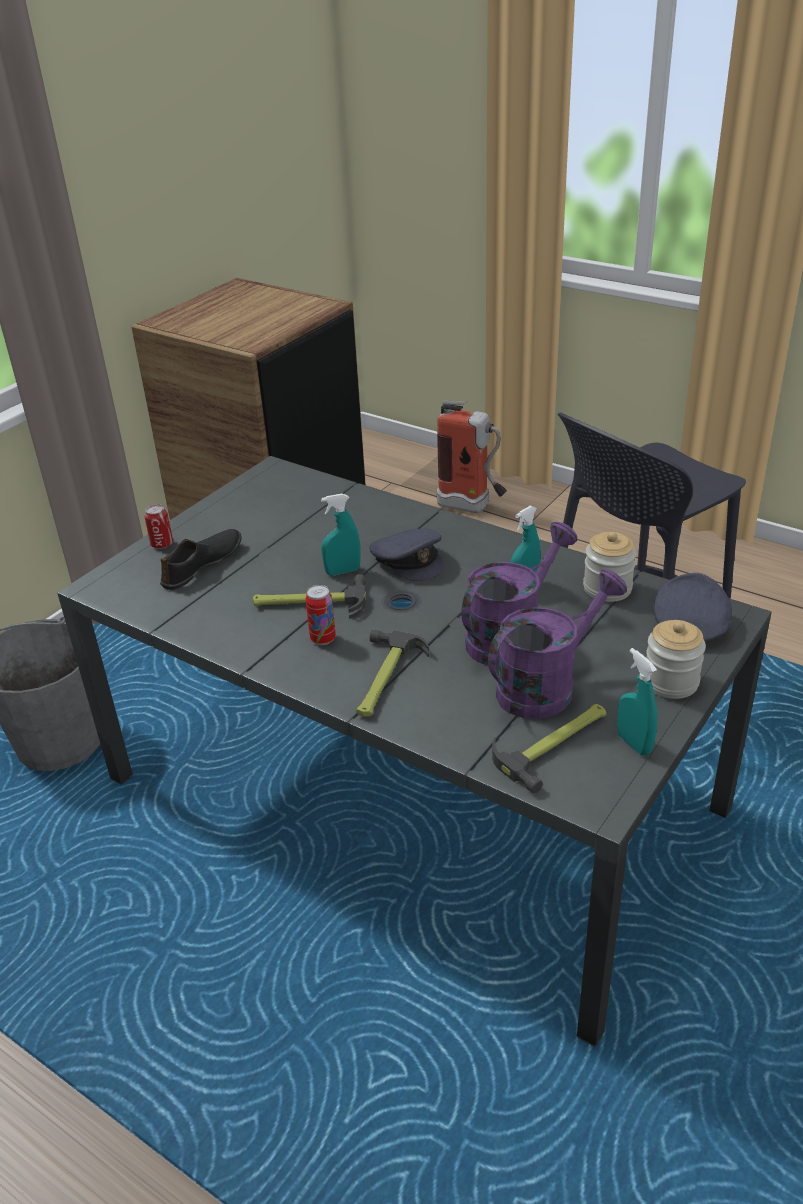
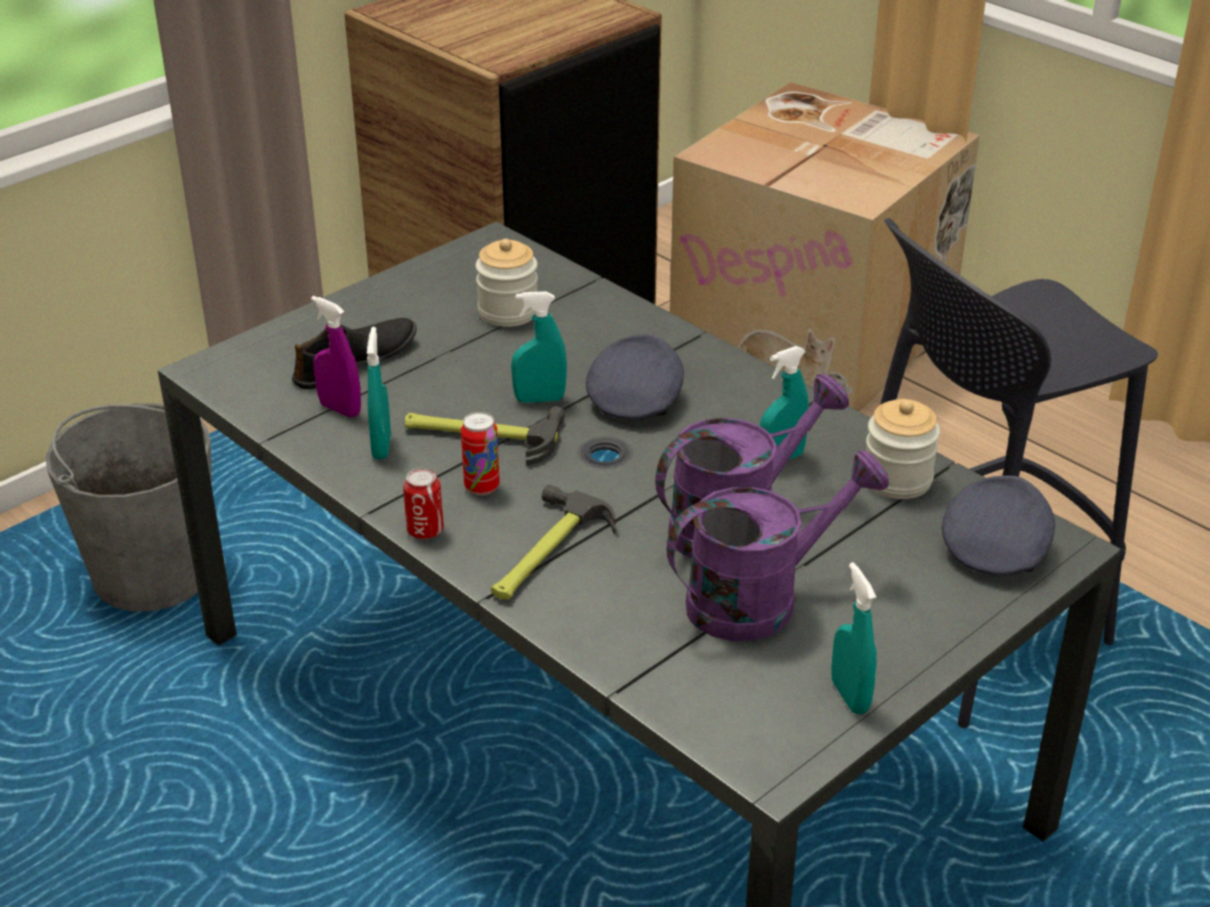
camera: 10 degrees right, 0 degrees up
(162, 544) = (311, 325): can -> can (425, 530)
(202, 600) = (340, 409): none -> purple spray bottle
(241, 622) = (381, 447): none -> turquoise spray bottle
(409, 560) = (635, 398): grey cap -> grey cap turned 135 degrees counterclockwise
(472, 507) = (817, 334): fire extinguisher -> cardboard box
(555, 744) = (742, 678): hammer -> none
(671, 682) = (935, 622): jar -> jar (508, 312)

